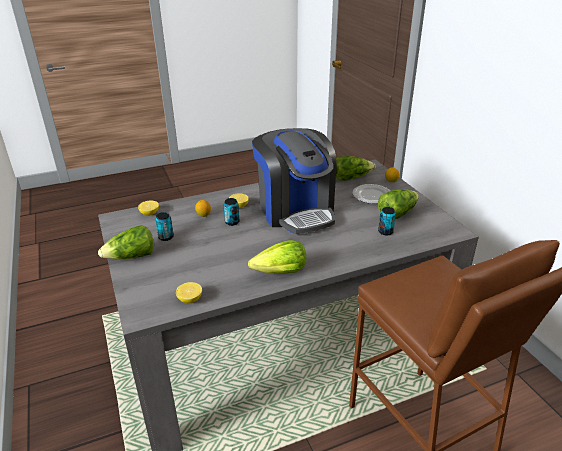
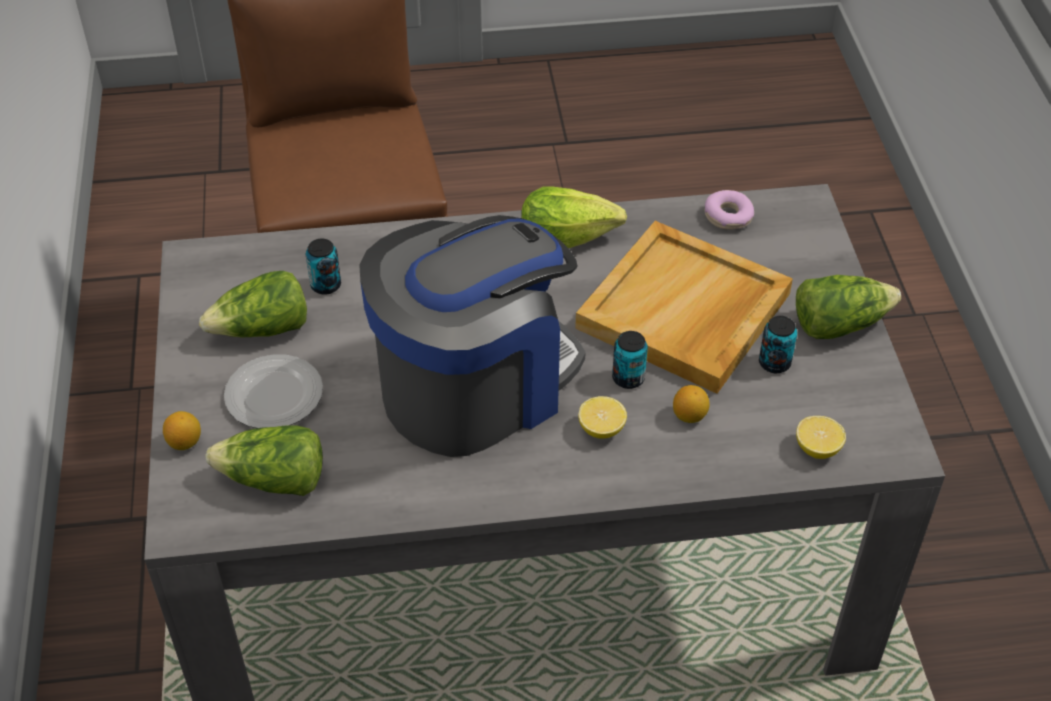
camera: 165 degrees left, 15 degrees up
(190, 299) = (728, 216): lemon -> donut
(210, 249) = (684, 312): none -> beige tray
(295, 210) = (475, 385): coffee machine -> coffee machine turned 60 degrees clockwise

